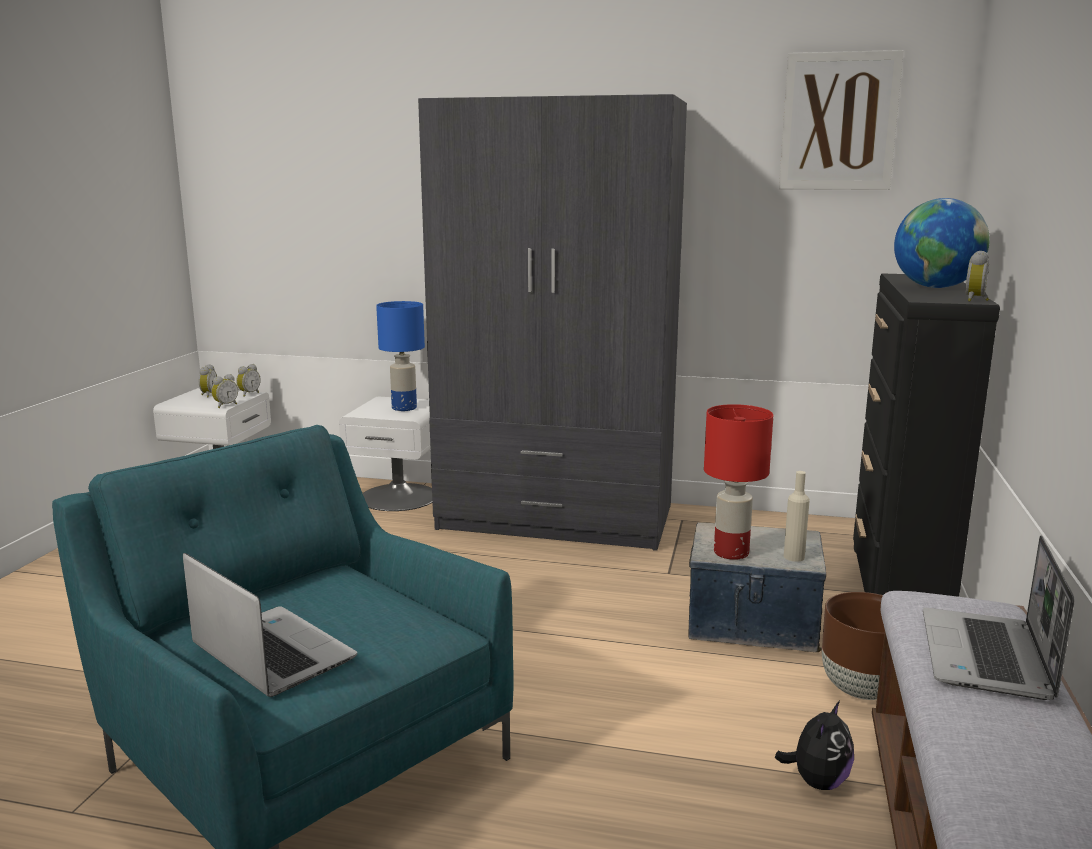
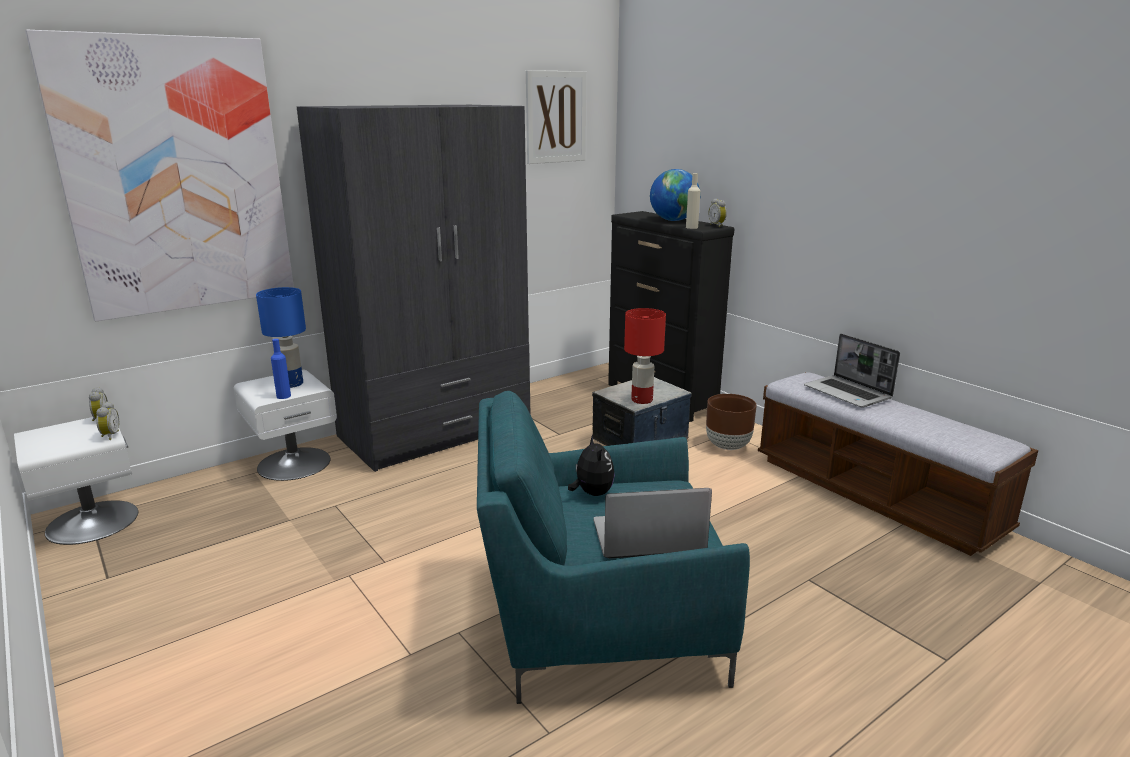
camera: 50 degrees left, 5 degrees up
(208, 395) = (53, 435): alarm clock -> none
(346, 177) = (176, 177): none -> picture
(375, 415) = (283, 396): none -> blue bottle
(794, 557) = (667, 391): beige bottle -> beige bottle (691, 227)
(817, 781) = (779, 488): plush toy -> plush toy (592, 493)

